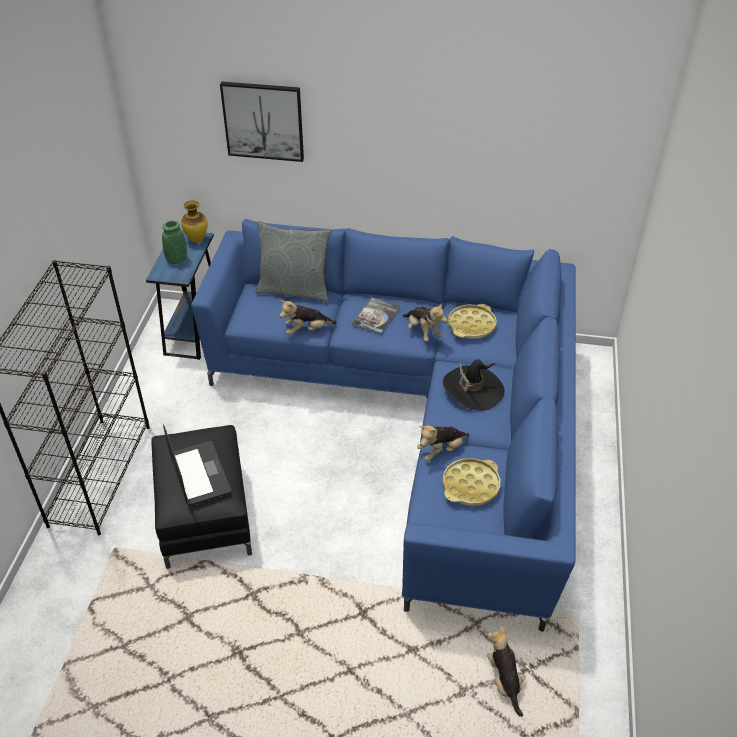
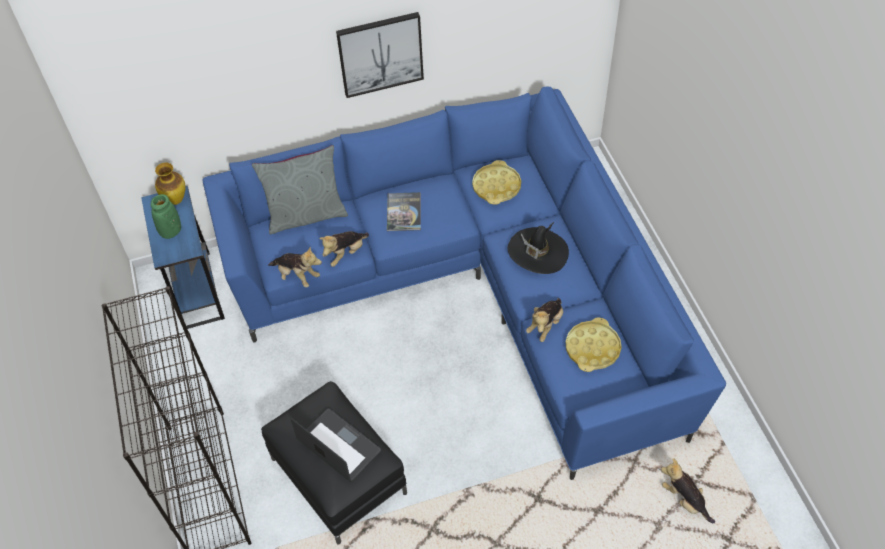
camera: 25 degrees left, 10 degrees up
(263, 121) = (224, 59): picture -> picture (380, 54)
(422, 332) = (457, 211): plush toy -> plush toy (297, 276)

